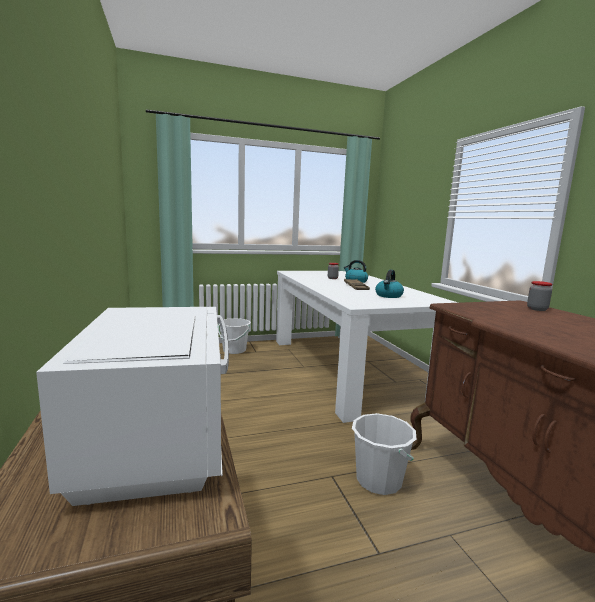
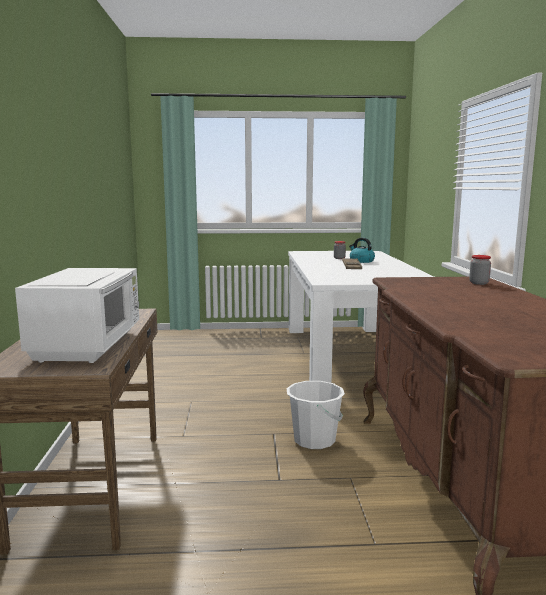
camera: 15 degrees right, 0 degrees up
(234, 350) = (239, 335): white bucket -> none
(388, 296) = (374, 274): kettle -> none

